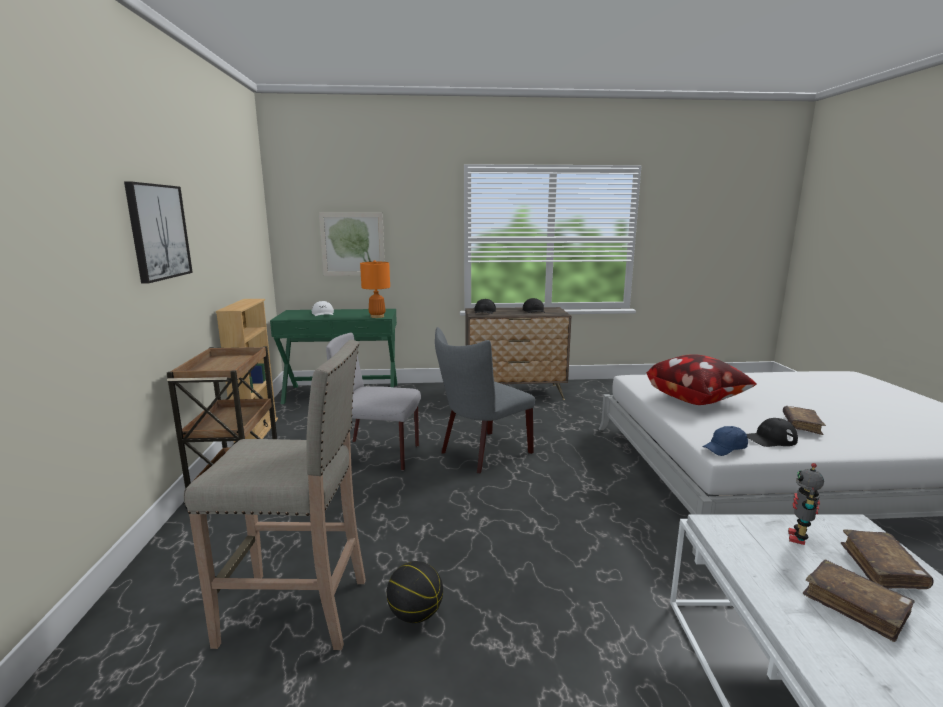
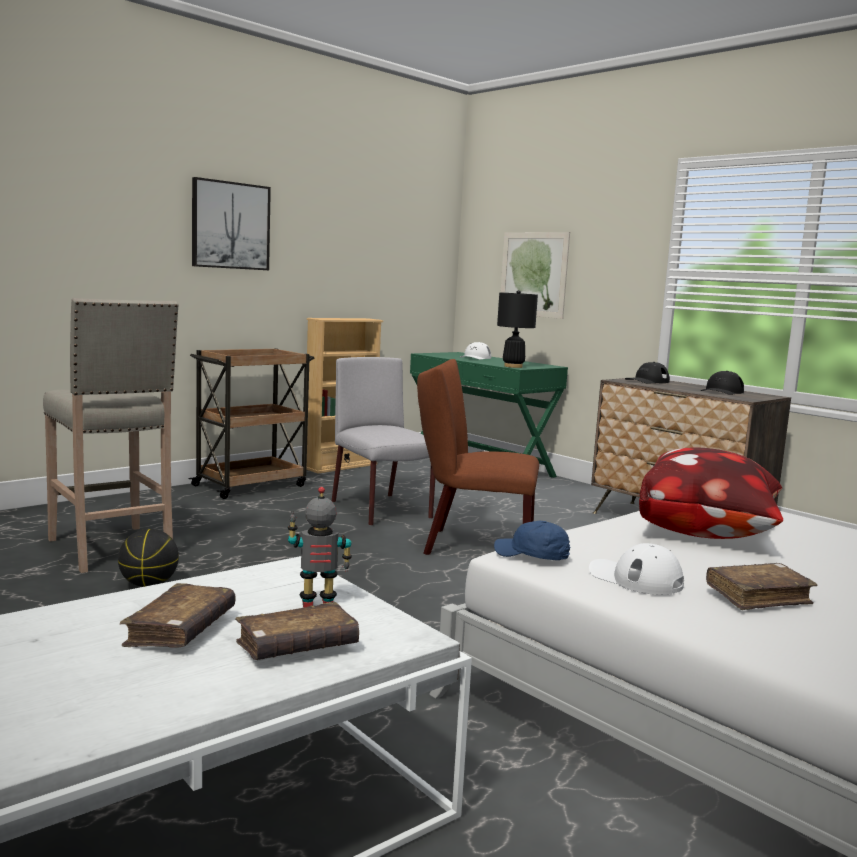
camera: 50 degrees right, 5 degrees down
(377, 316) = (513, 366): orange table lamp -> black table lamp
(481, 453) = (471, 545): grey chair -> brown chair
(769, 439) = (635, 579): black cap -> white cap

